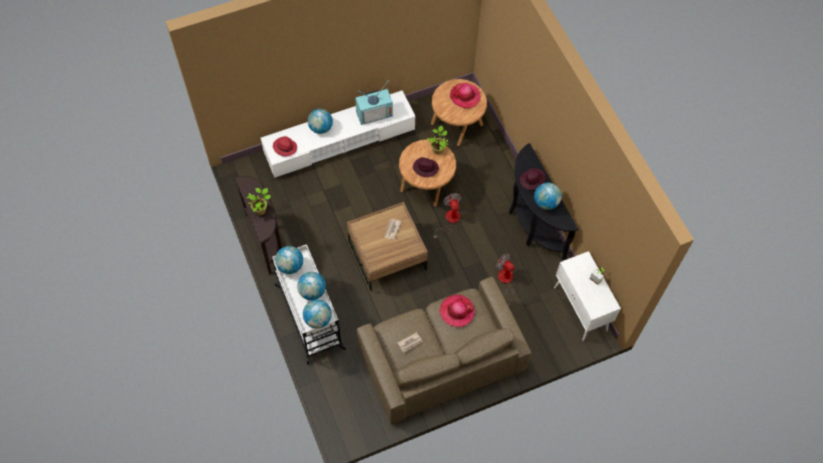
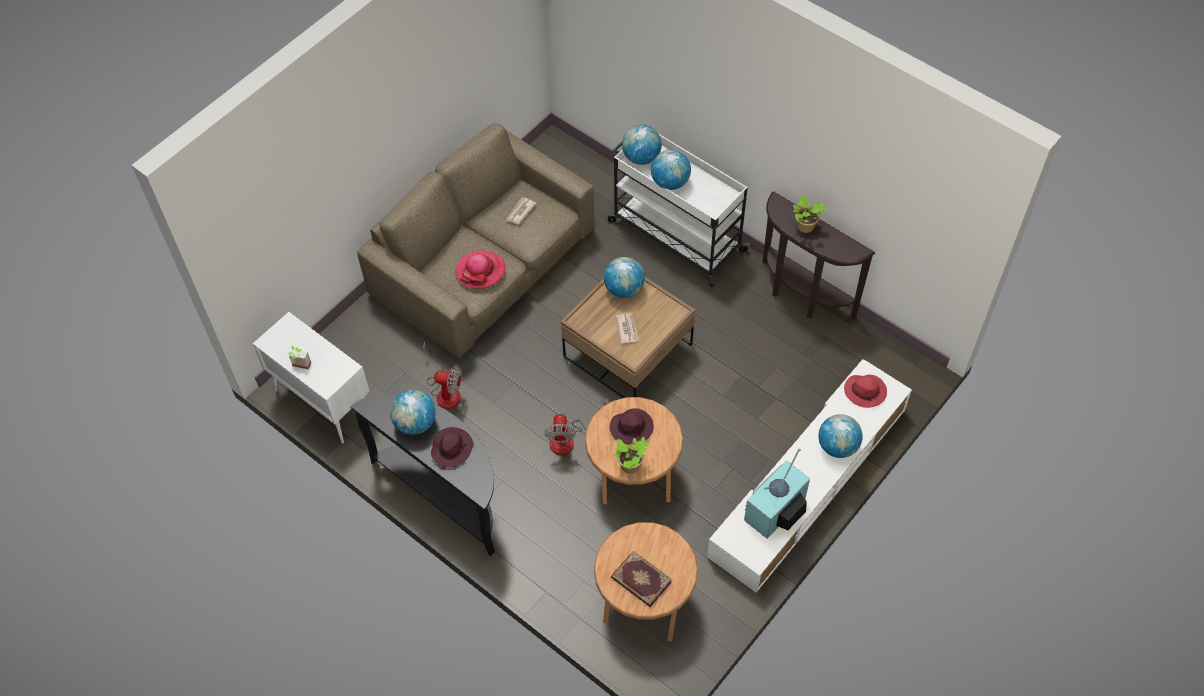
camera: 155 degrees right, 5 degrees down
(290, 266) = (719, 197): globe -> globe (624, 289)
(449, 220) = (569, 439): fan -> fan turned 45 degrees clockwise
(465, 96) = (640, 580): hat -> book

